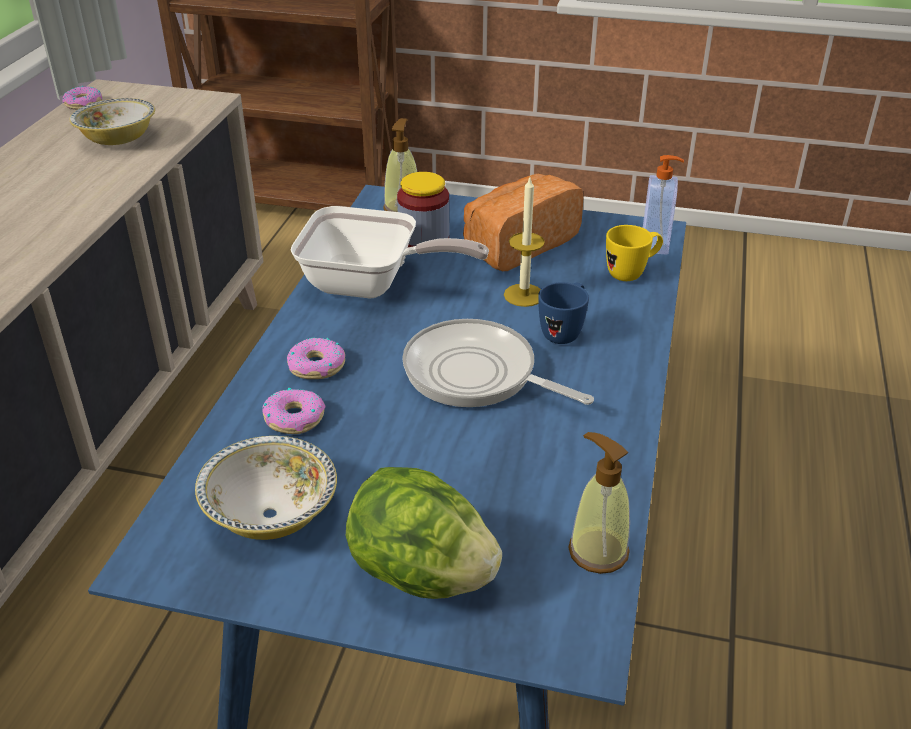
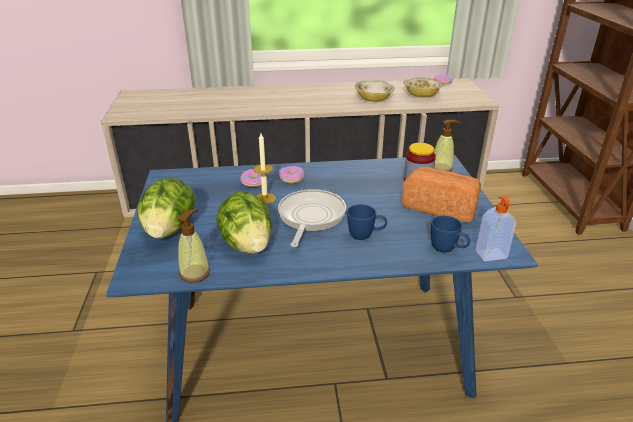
camera: 70 degrees right, 5 degrees down
(271, 514) = (195, 191): bowl -> bowl (373, 99)
(371, 285) = (363, 176): frying pan -> none
(524, 295) = (391, 218): candle -> candle (265, 198)
(531, 467) = (247, 245): none -> lettuce
(632, 273) = (447, 250): yellow mug -> blue mug

